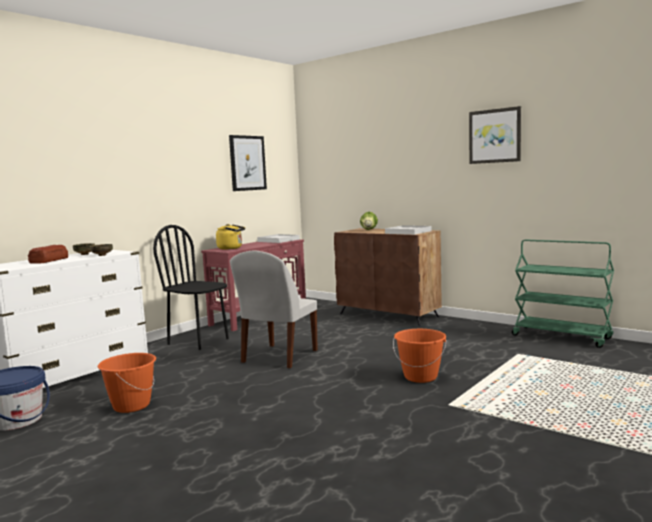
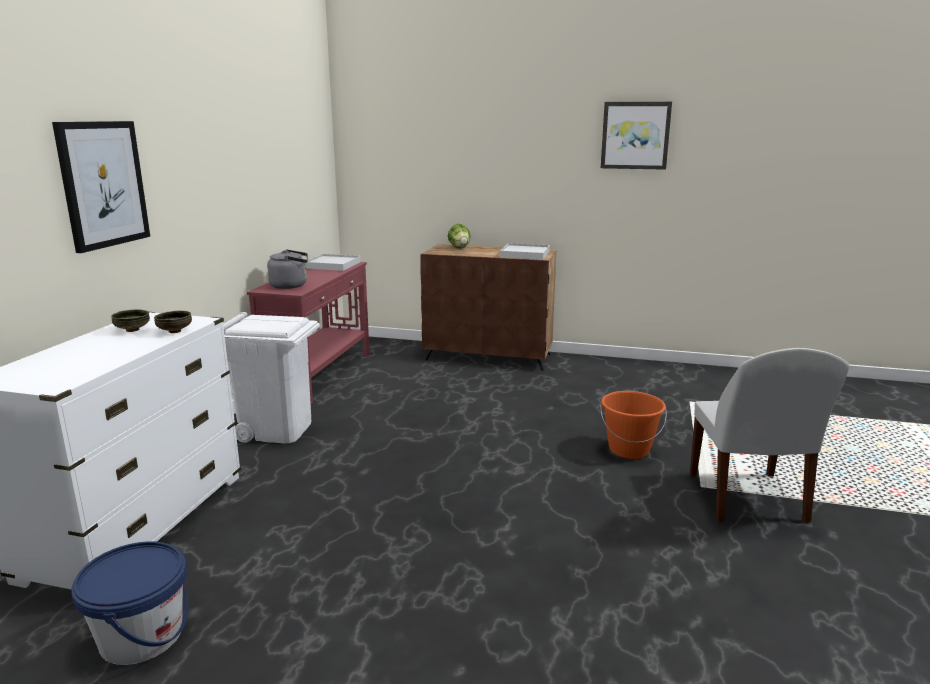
camera: 25 degrees left, 10 degrees up
(49, 260) = (97, 352): bread -> none
(131, 406) = (309, 566): orange bucket -> none
(198, 341) = (277, 429): black chair -> white trash can
(231, 248) = (291, 285): yellow kettle -> grey kettle
(247, 163) = (286, 152): picture -> picture (103, 184)
(278, 357) = (425, 443): white chair -> white chair (747, 499)
(562, 337) = (705, 372): green cart -> none

